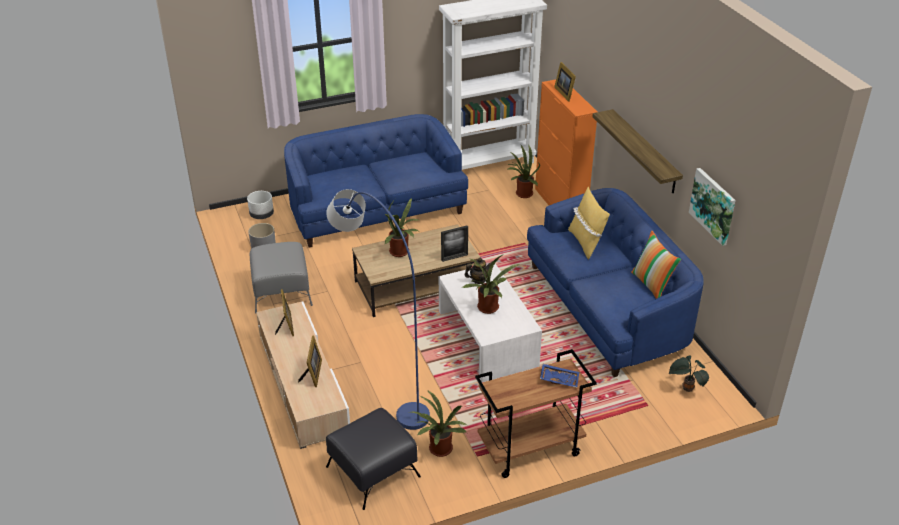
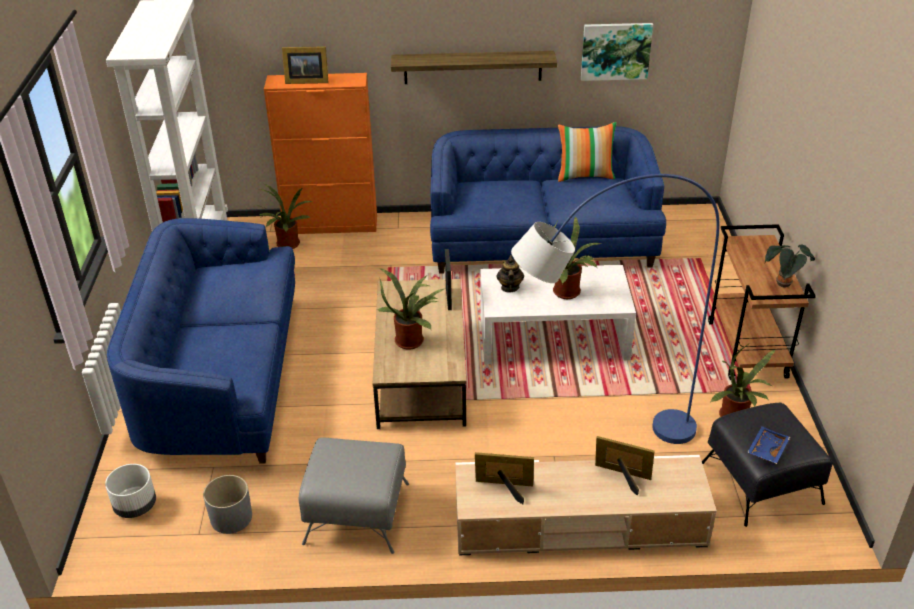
camera: 70 degrees left, 0 degrees up
(559, 379) = (756, 250): blue tray -> blue tray (766, 449)
(586, 243) = (494, 193): yellow pillow -> none
(686, 388) = (682, 230): potted plant -> potted plant (783, 285)

